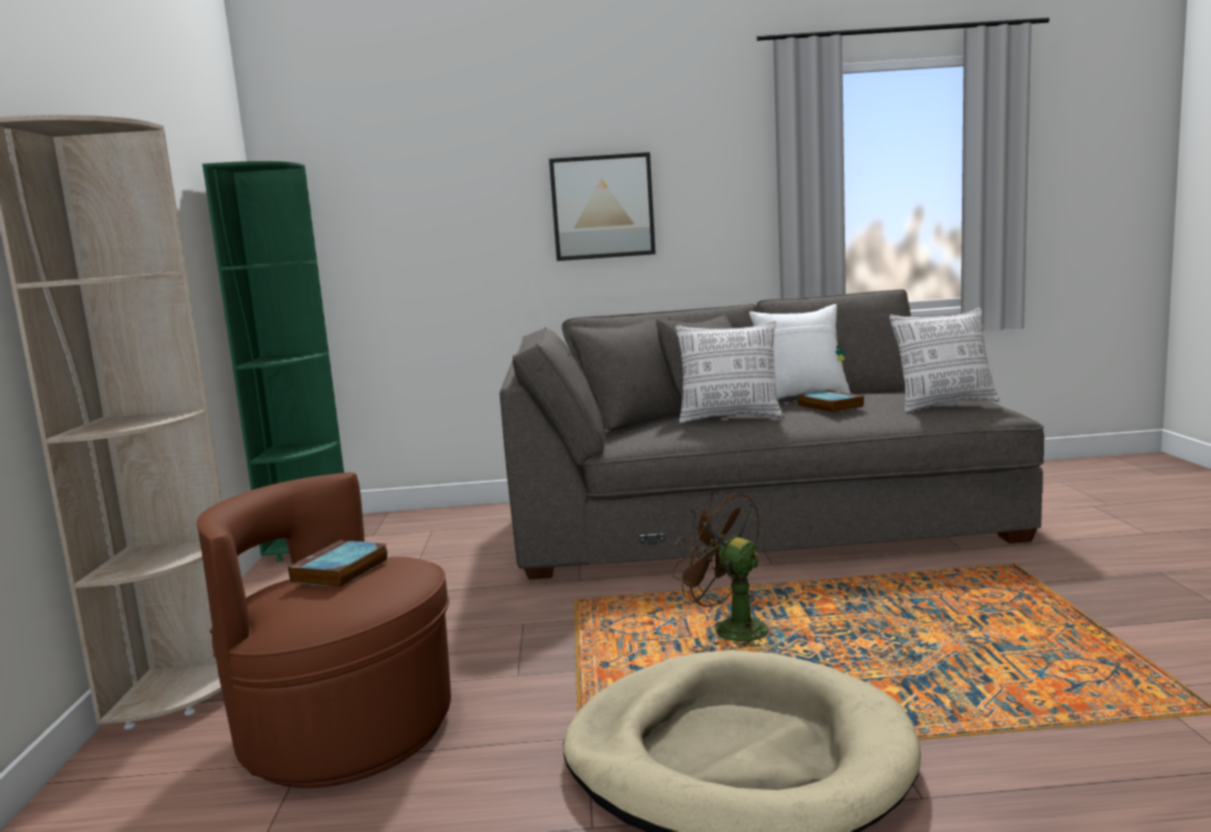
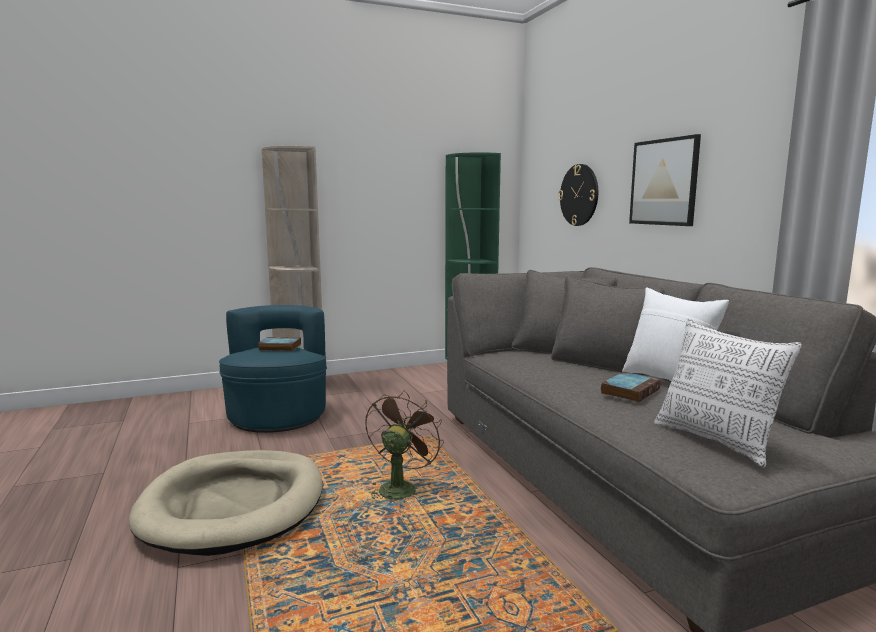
camera: 70 degrees right, 0 degrees up
(349, 729) = (277, 416): brown armchair -> turquoise armchair
(436, 231) = (579, 195): none -> wall clock
(730, 418) = (565, 368): pillow -> none

